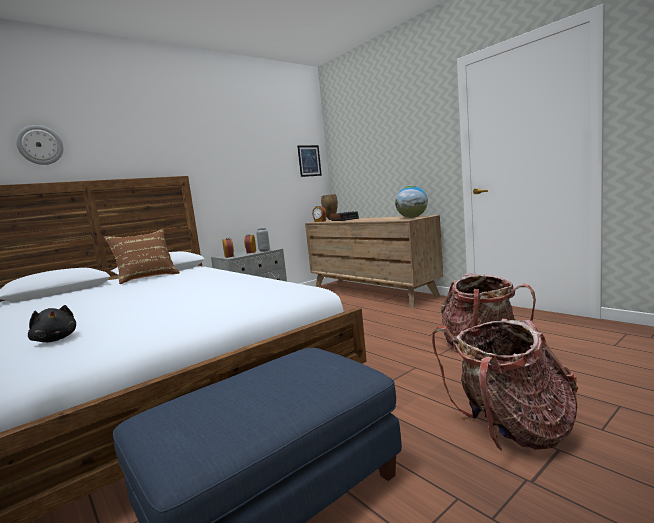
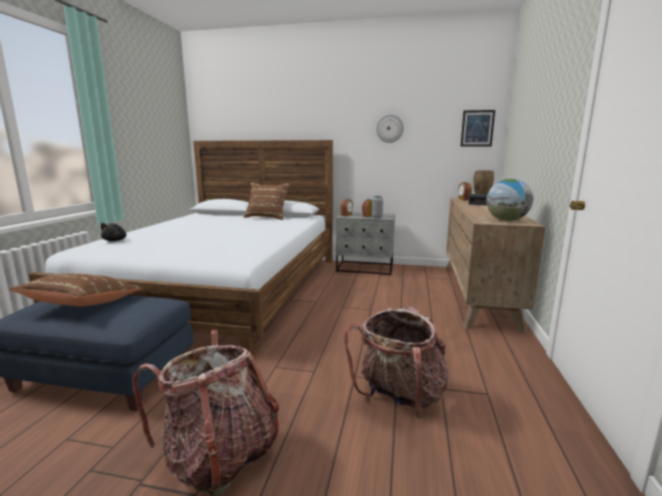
camera: 50 degrees right, 5 degrees up
(40, 145) = (241, 114): wall clock -> wall clock (389, 128)
(236, 400) = (82, 305): none -> brown pillow

